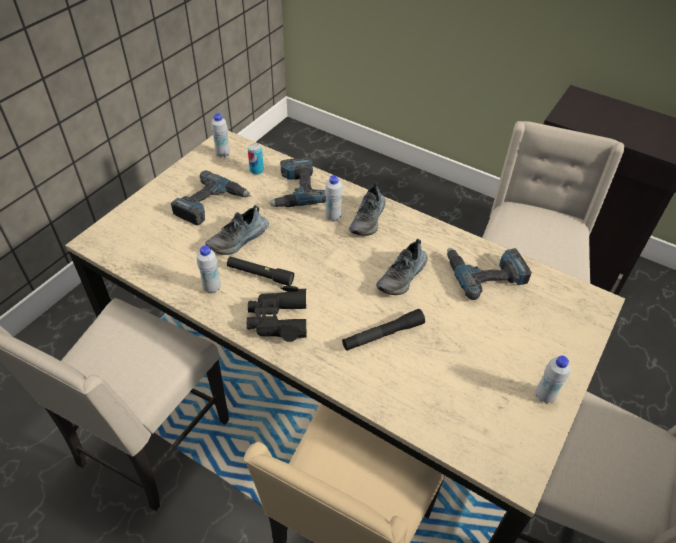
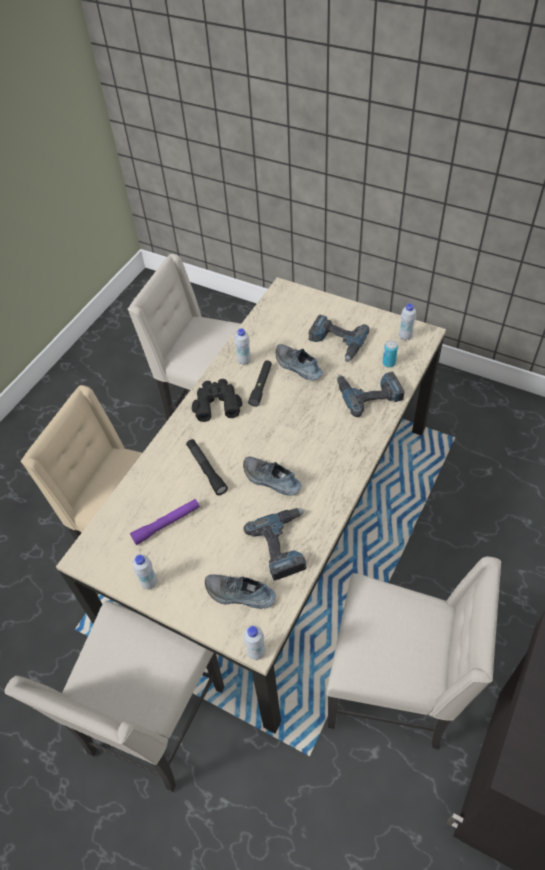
camera: 90 degrees right, 5 degrees up
(333, 217) = (337, 424): white bottle -> white bottle (256, 652)
(368, 219) = (340, 450): shoe -> shoe (239, 595)
(462, 378) = (166, 524): none -> purple flashlight

